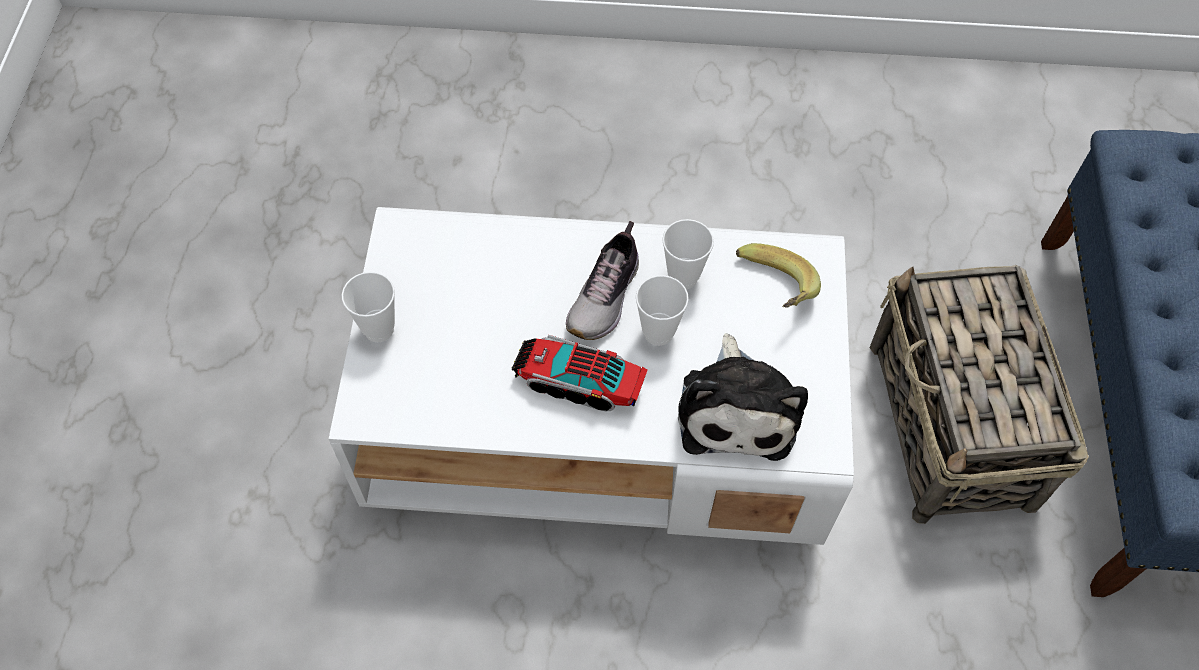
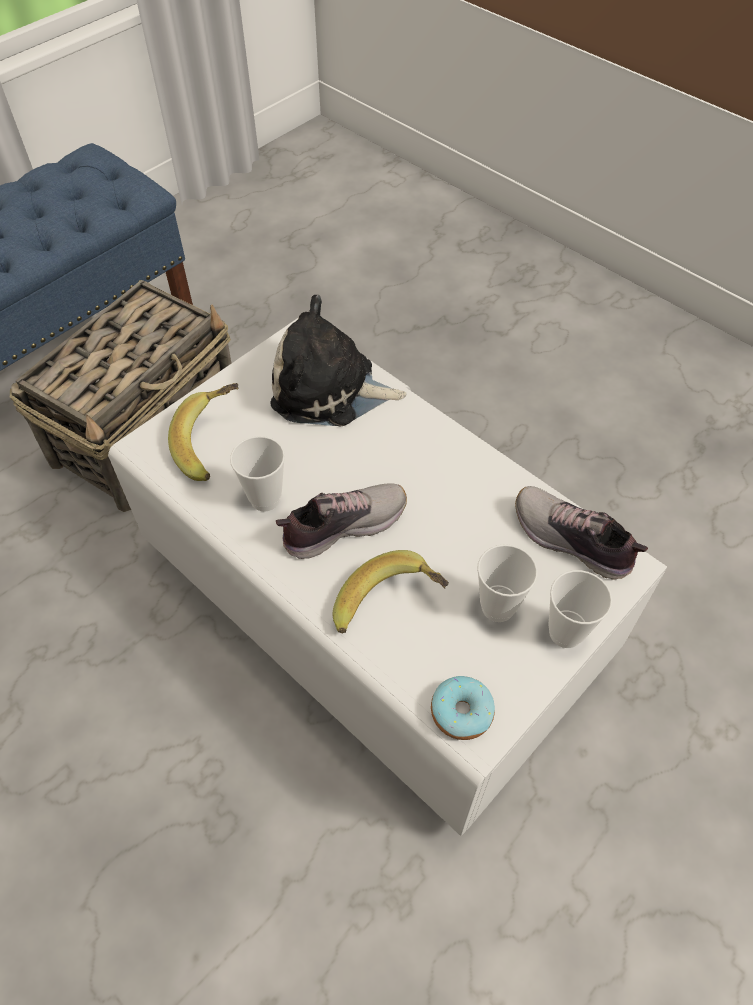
camera: 140 degrees left, 5 degrees down
(416, 233) = (461, 712): none -> donut
(419, 406) = (571, 541): none -> shoe
(517, 264) = (390, 608): none -> banana
(579, 381) = (425, 477): toy truck -> none
(658, 333) = (330, 472): cup -> cup (497, 607)
(737, 408) = (330, 390): plush toy -> plush toy turned 120 degrees counterclockwise

